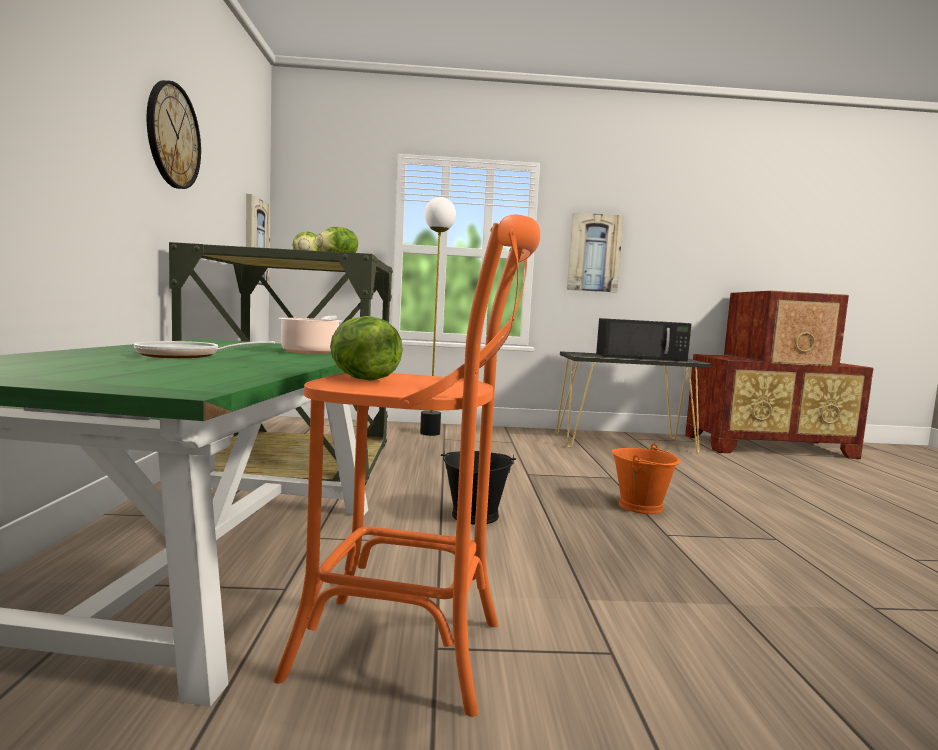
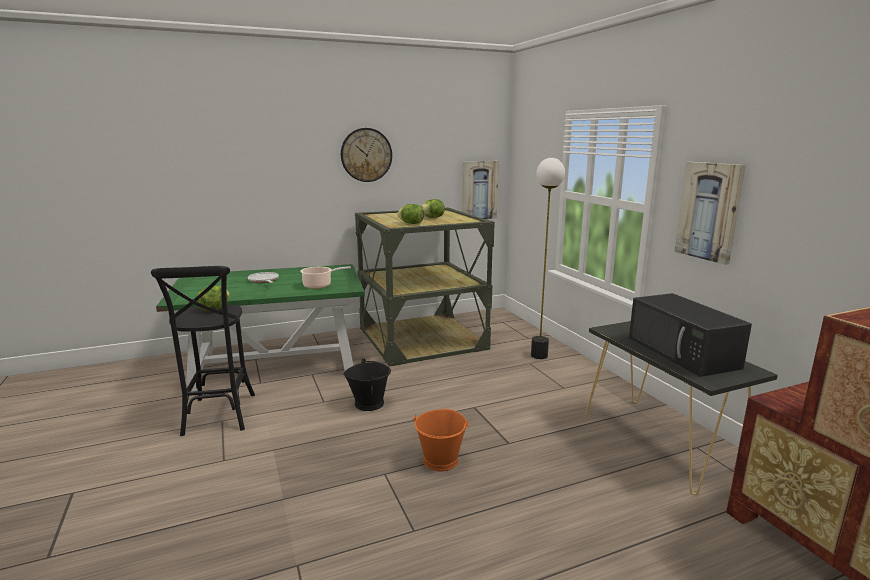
camera: 70 degrees right, 10 degrees up
(408, 652) = (218, 416): orange stool -> black stool

